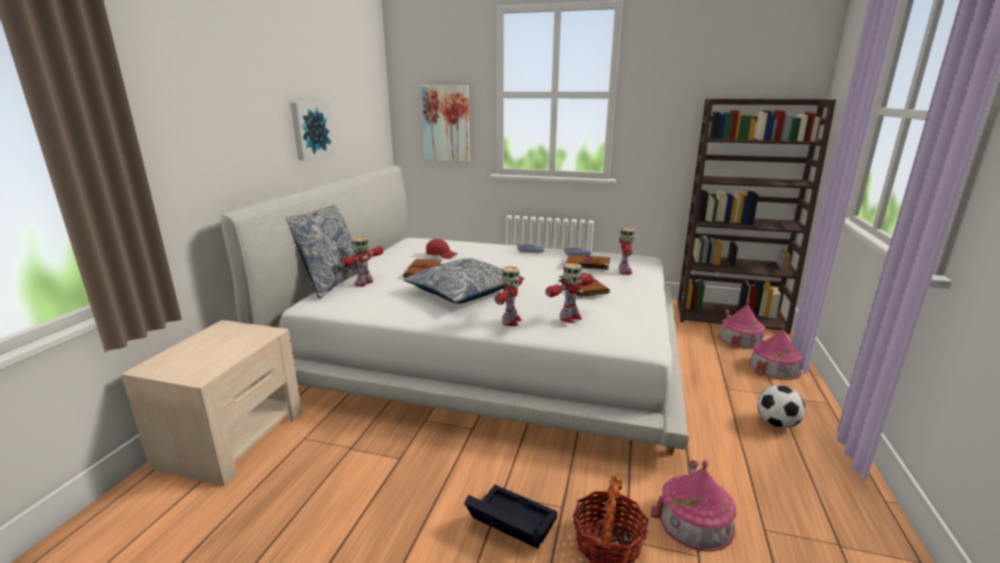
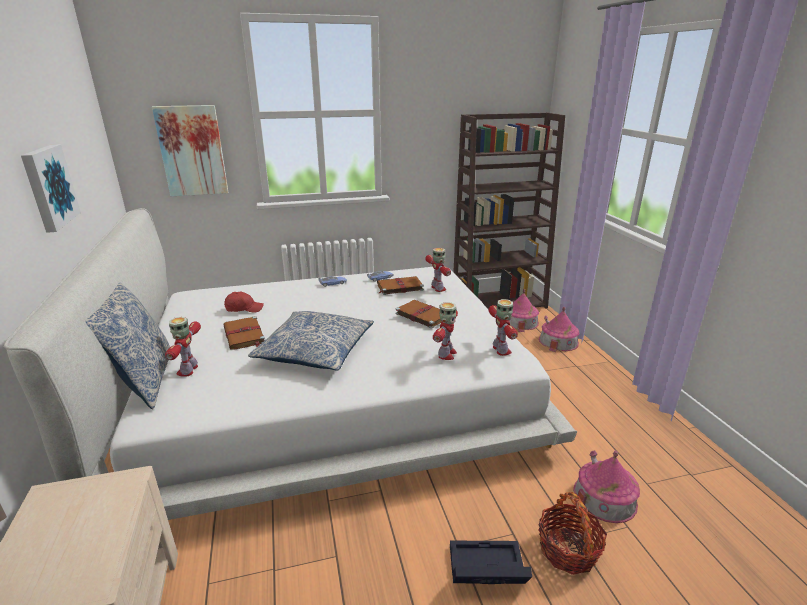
camera: 30 degrees left, 5 degrees up
(510, 321) = (396, 373): toy robot -> toy robot (501, 350)
(776, 423) = (593, 391): football -> none

